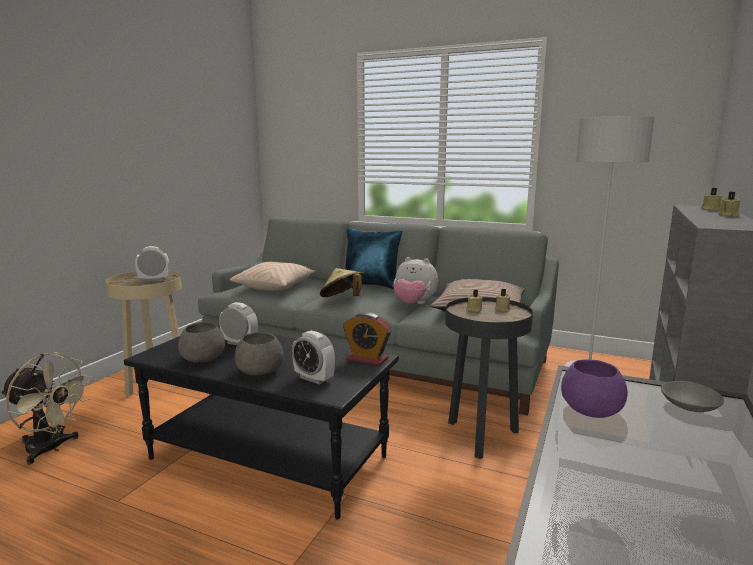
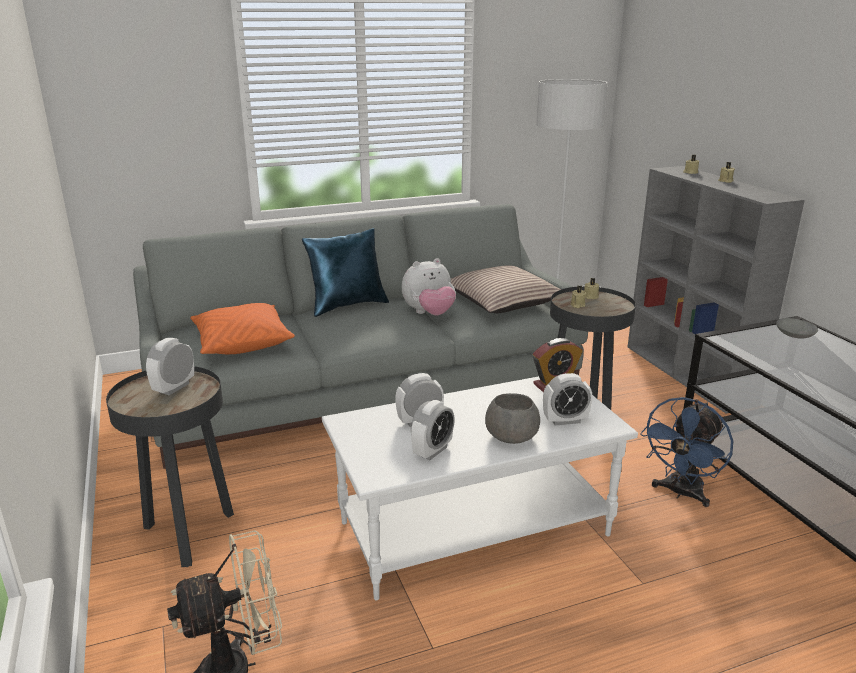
camera: 45 degrees left, 10 degrees up
(155, 384) = (189, 536): beige side table -> black side table
(203, 358) = (432, 451): grey bowl -> alarm clock
(270, 457) = (474, 527): black coffee table -> white coffee table
(274, 287) = (241, 343): beige pillow -> orange pillow
(342, 299) = (364, 332): beige hat -> none
(462, 532) = (681, 493): none -> blue fan
(591, 410) = (772, 359): purple bowl -> none

